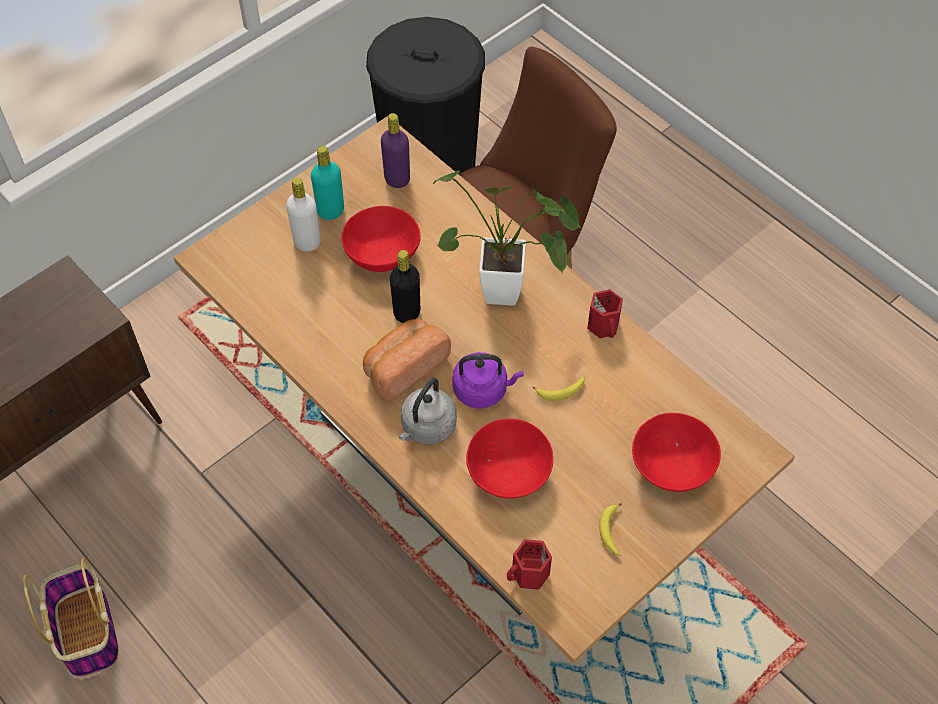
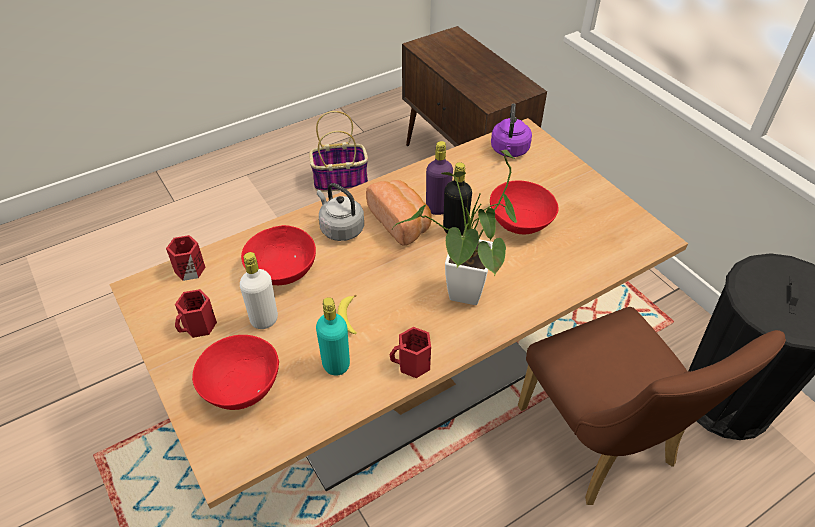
camera: 100 degrees right, 10 degrees down
(307, 242) = (536, 181): white bottle -> white bottle (264, 320)
(330, 211) = (569, 196): turquoise bottle -> turquoise bottle (336, 364)
(397, 179) = (606, 240): purple bottle -> purple bottle (437, 208)
(483, 390) = (365, 266): purple kettle -> purple kettle (509, 151)
(610, 531) = (199, 326): banana -> red mug

